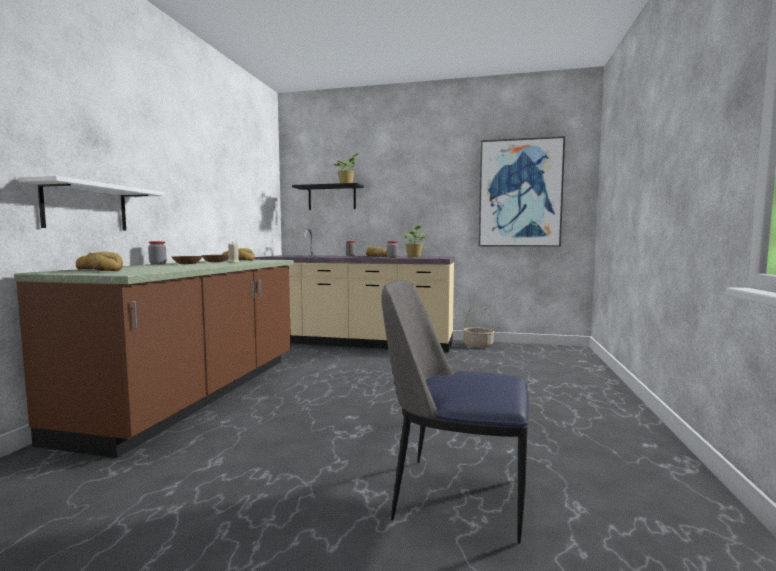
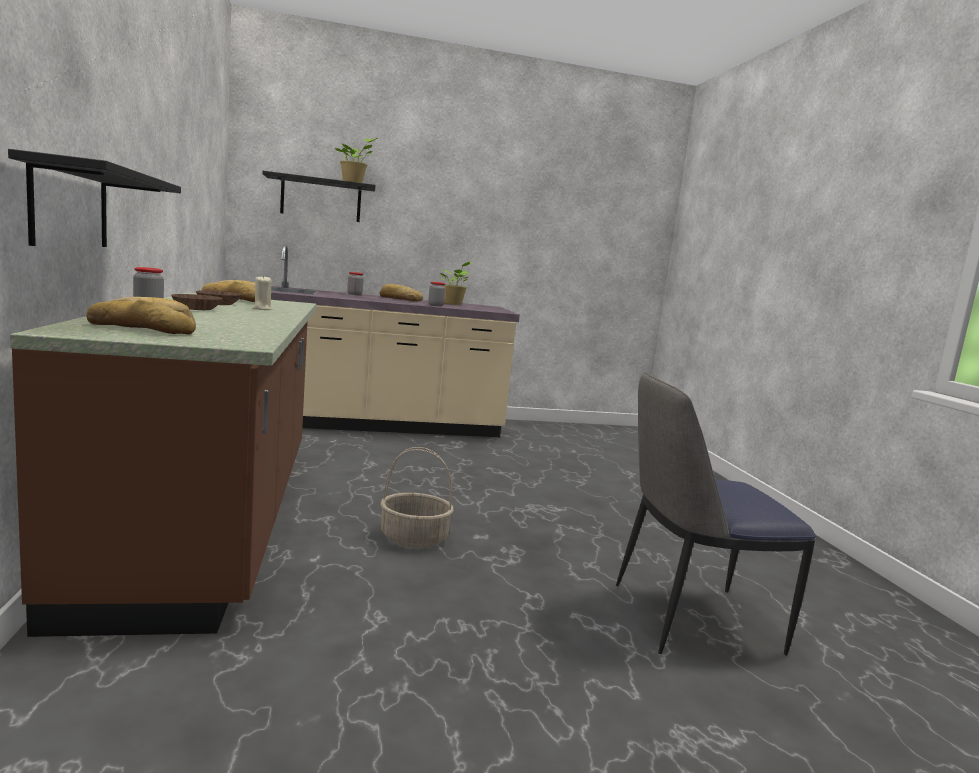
camera: 25 degrees left, 5 degrees up
(86, 207) = (70, 206): white shelf -> black shelf
(478, 345) = (525, 426): basket -> basket (415, 538)
(519, 193) = (587, 231): picture -> none

